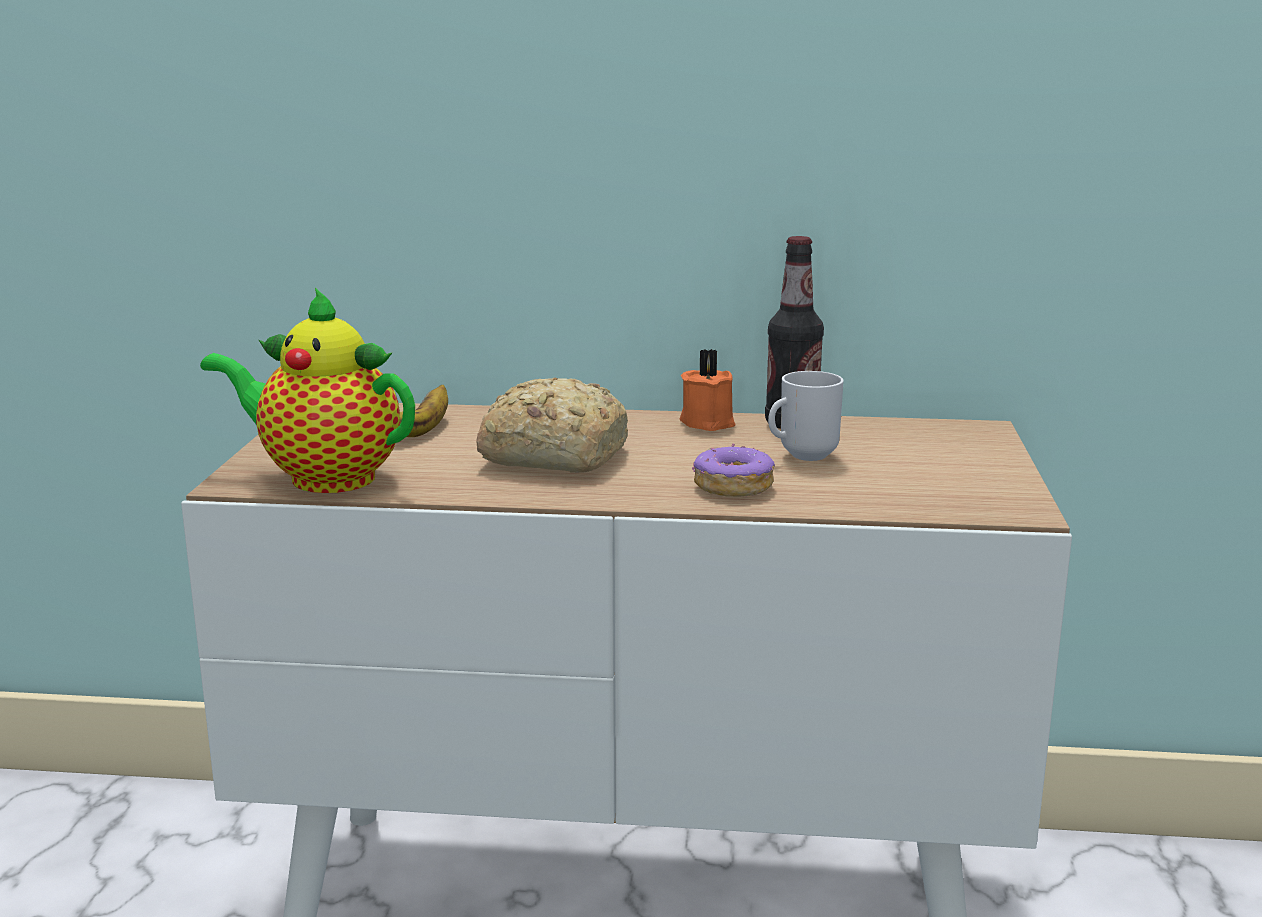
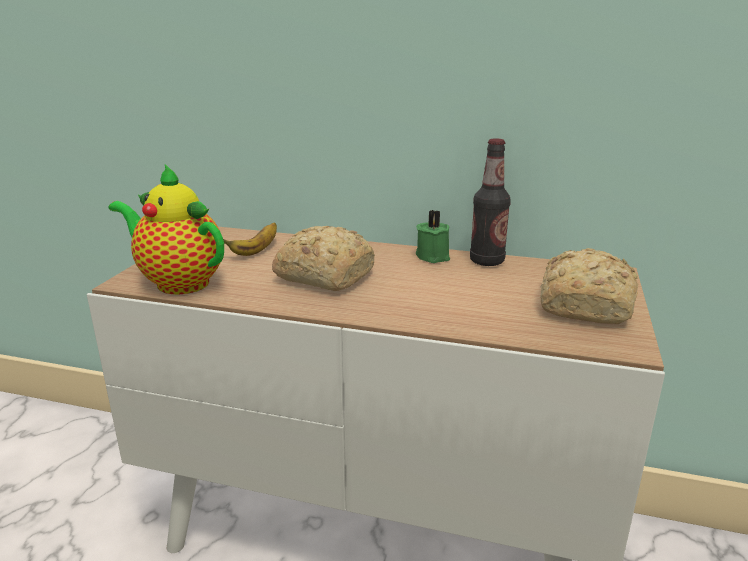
camera: 10 degrees right, 5 degrees up
(708, 422) = (433, 256): orange candle -> green candle
(732, 486) = (429, 309): donut -> none
(803, 455) = (486, 287): mug -> none
(952, 468) = (586, 305): none -> bread

